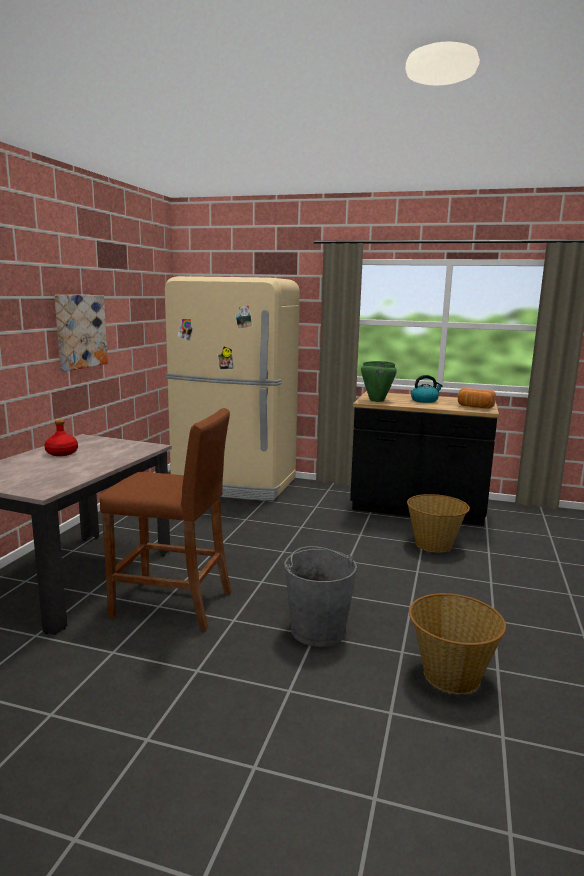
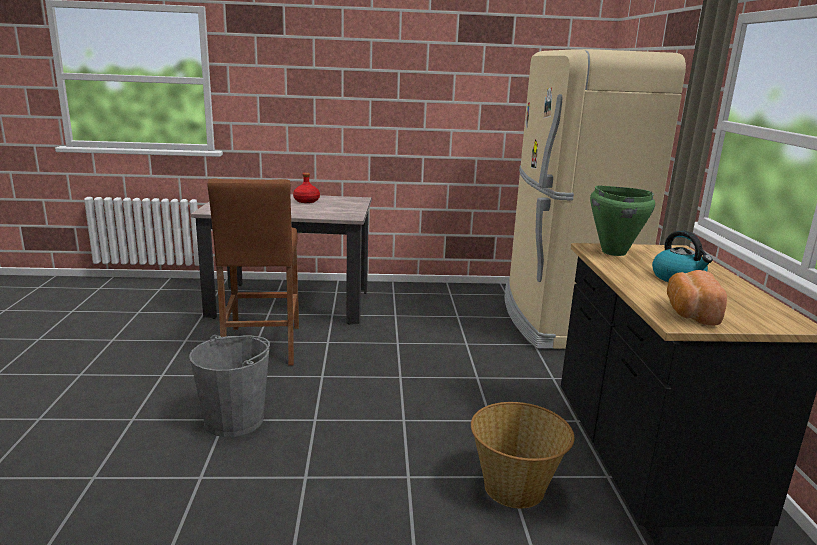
camera: 70 degrees right, 5 degrees up
(80, 331) = (416, 105): picture -> none
(450, 674) = (156, 516): basket -> none

